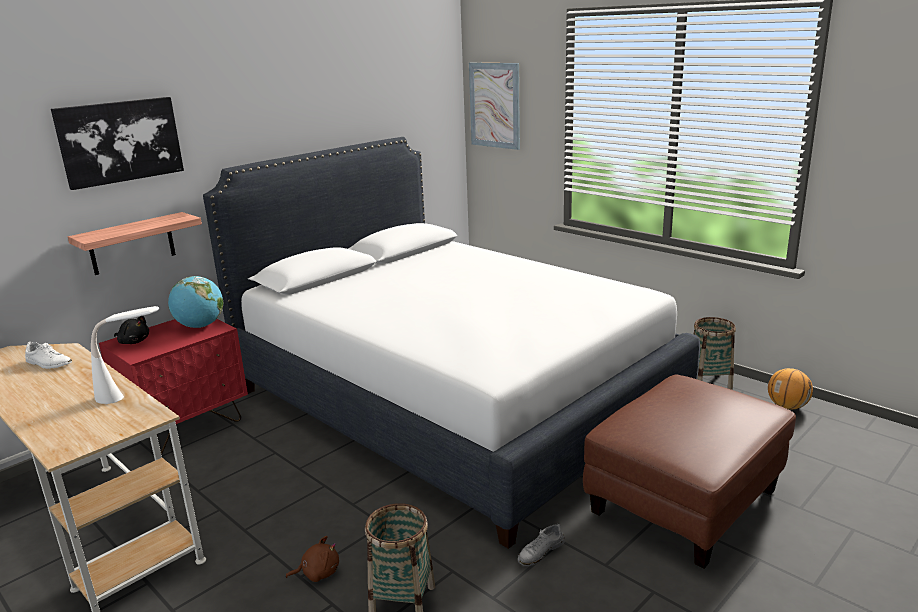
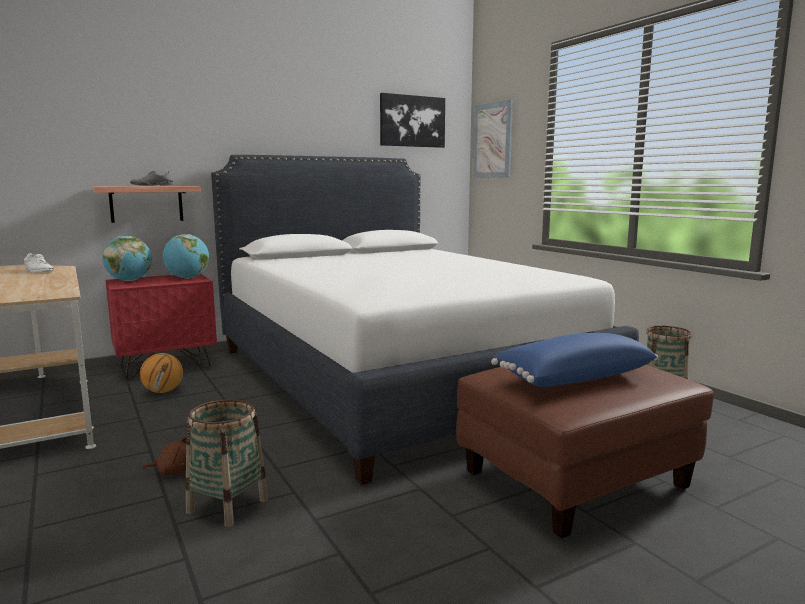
camera: 15 degrees right, 10 degrees down
(120, 141) = (147, 118): picture -> picture (412, 121)
(133, 342) = (129, 280): black plush toy -> globe
(136, 402) = (62, 288): white table lamp -> none
(540, 552) = (392, 493): grey shoe -> grey shoe (152, 185)
(688, 424) = (572, 377): none -> blue pillow
(787, 406) = (744, 423): basketball -> basketball (163, 391)

